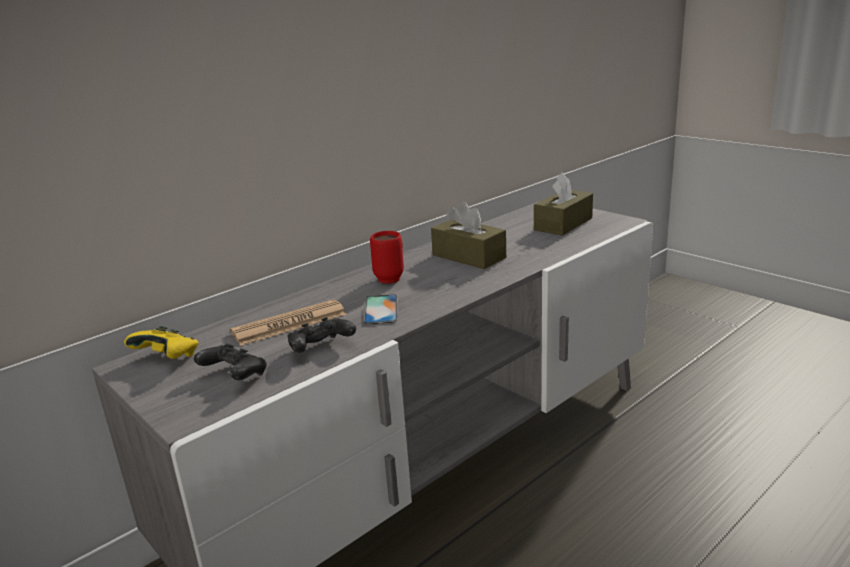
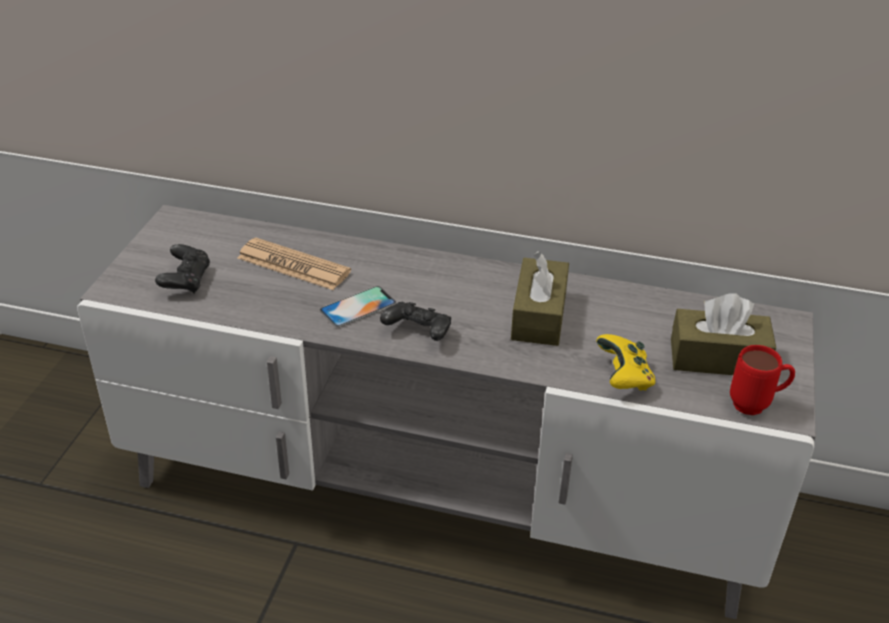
camera: 55 degrees right, 15 degrees up
(168, 359) = (195, 233): yellow game controller -> yellow game controller (624, 378)
(321, 349) = (257, 305): black game controller -> black game controller (418, 333)
(392, 277) = (440, 283): red mug -> red mug (756, 405)

